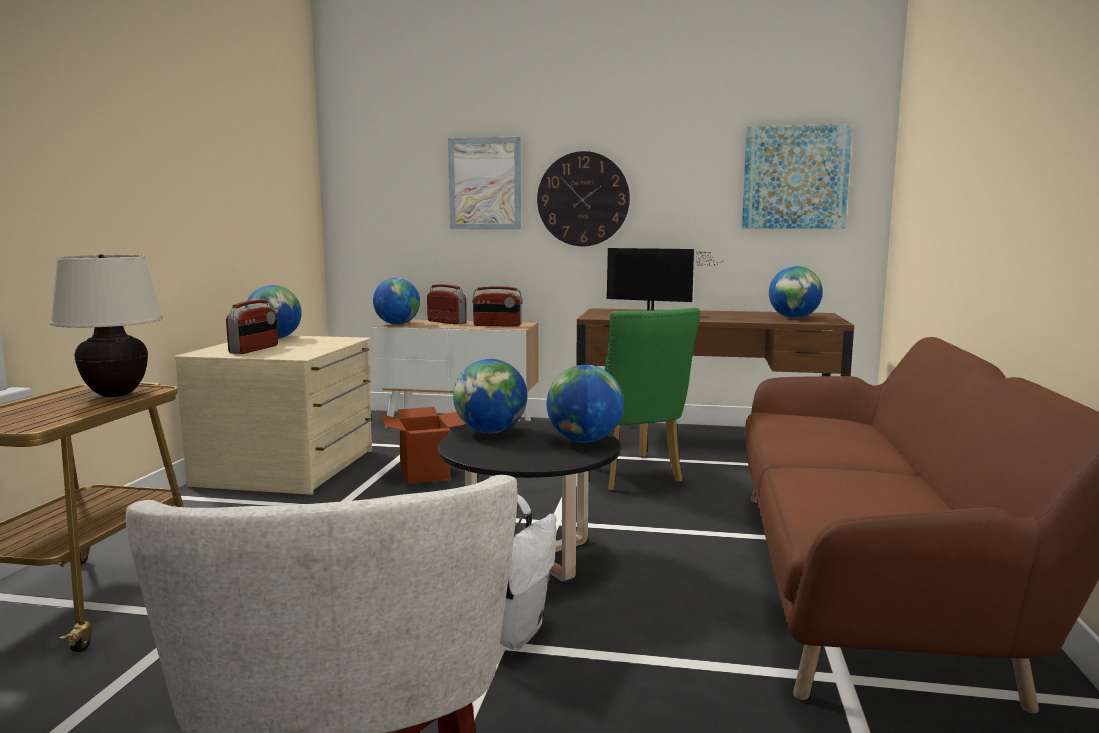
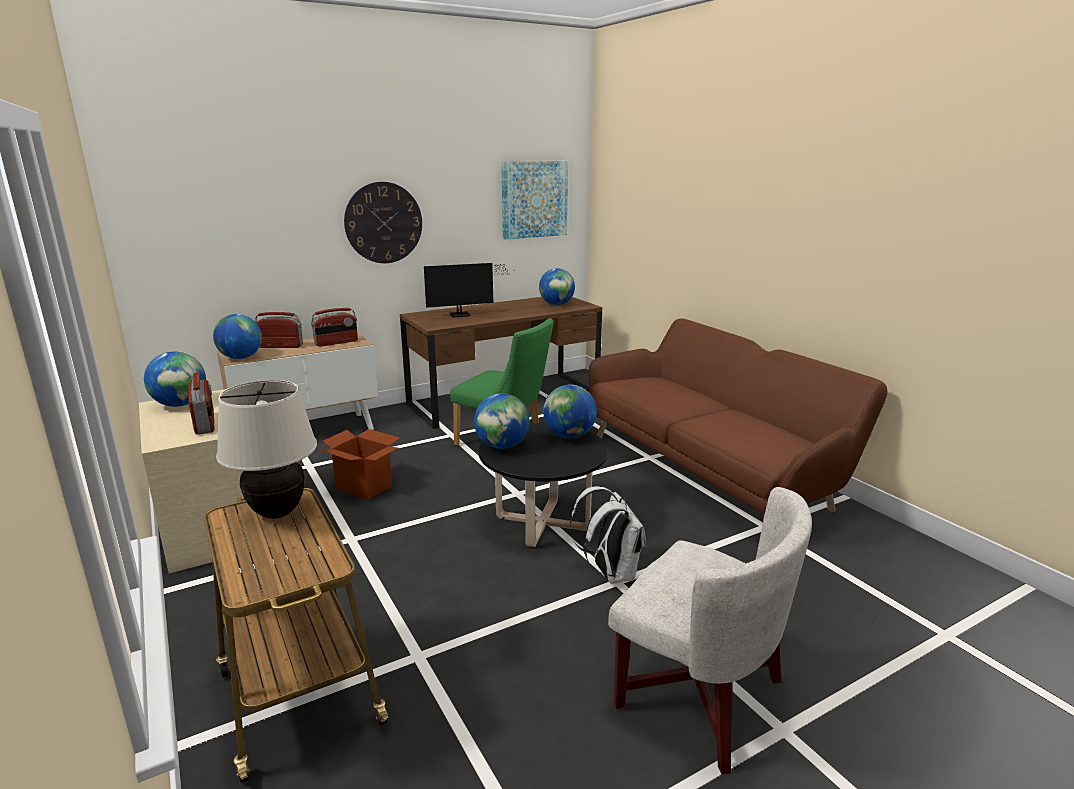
camera: 40 degrees left, 10 degrees up
(485, 183) = (292, 213): picture -> none

